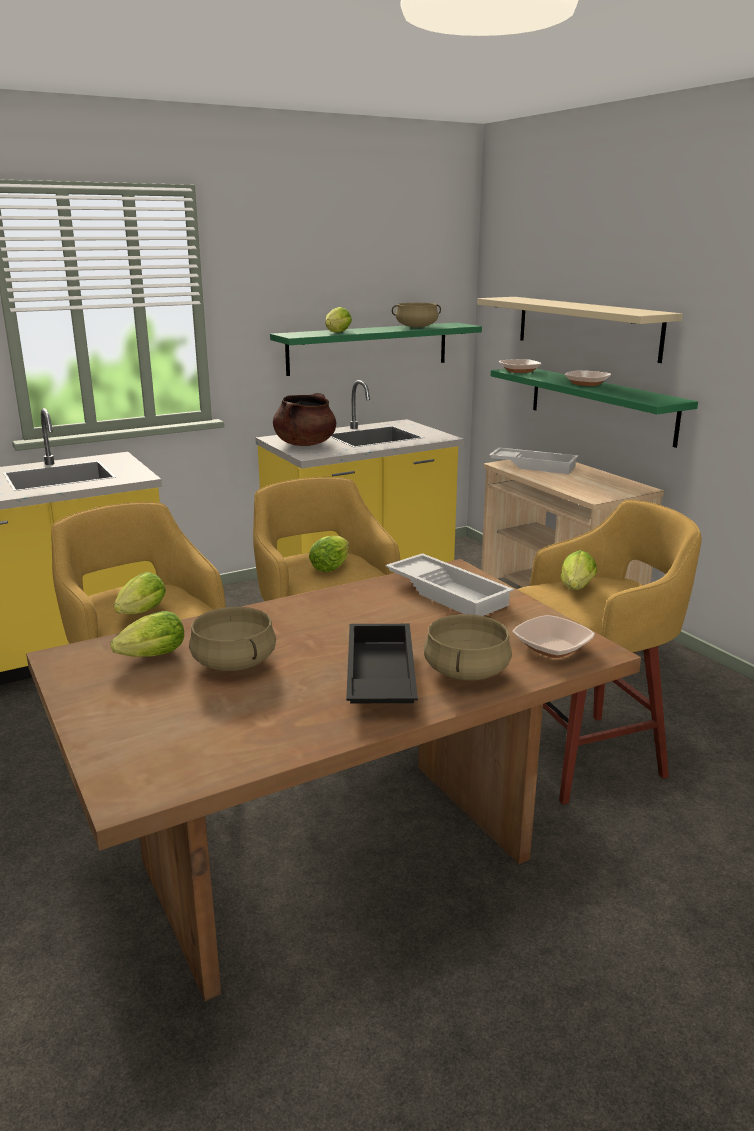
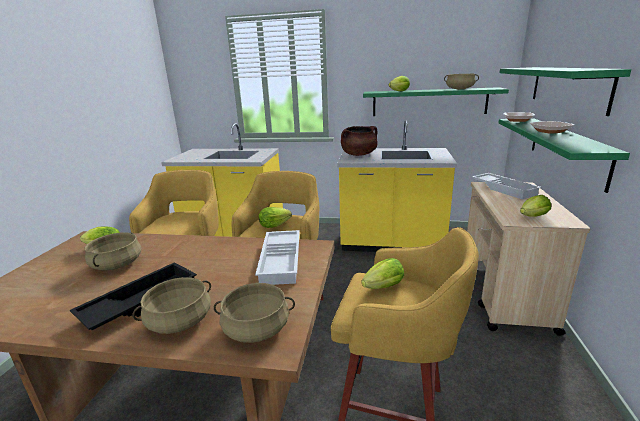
camera: 40 degrees right, 0 degrees up
(139, 614) = (162, 226): lettuce -> lettuce (532, 217)
(552, 647) = (257, 328): bowl -> beige cooking pot
(586, 327) = (567, 87): beige shelf -> green shelf

